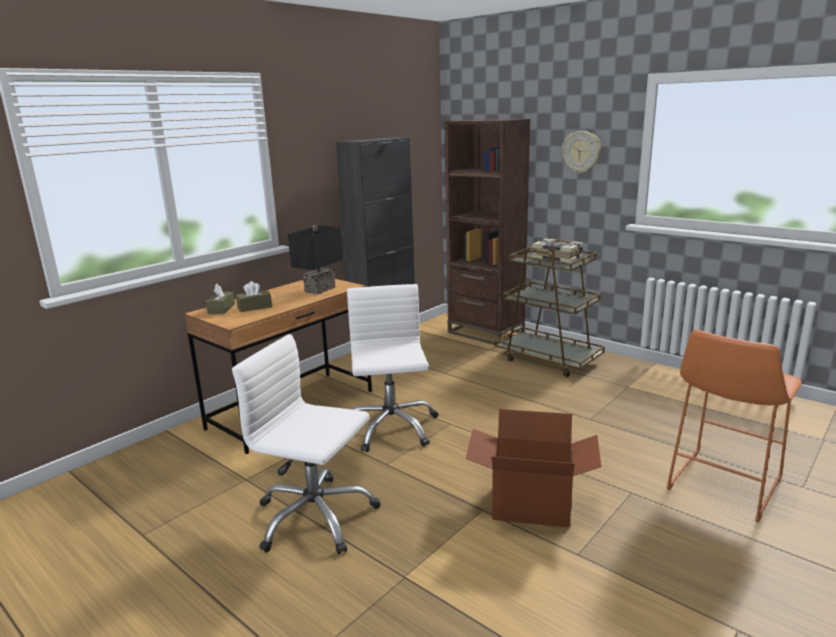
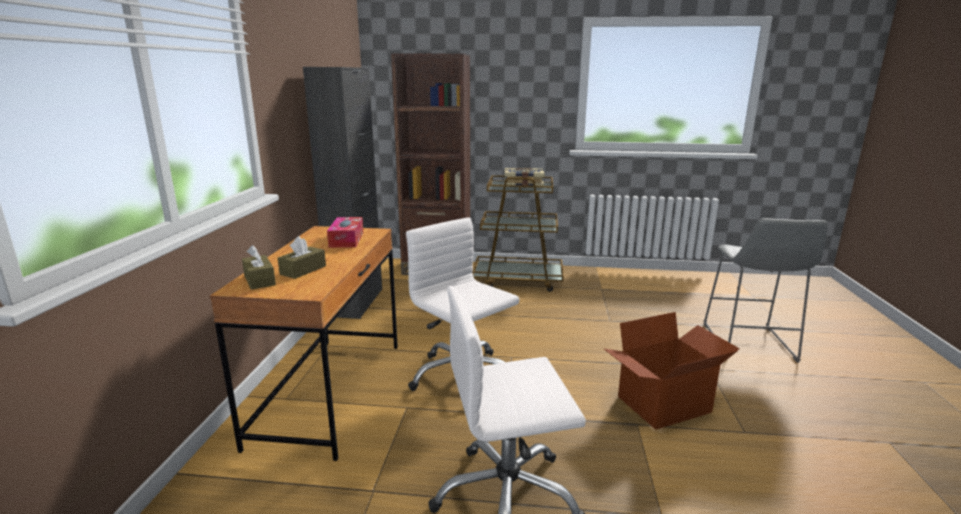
camera: 35 degrees left, 0 degrees up
(319, 289) = (346, 239): black table lamp -> tissue box
(581, 152) = (522, 87): wall clock -> none
(721, 486) = (749, 344): orange stool -> grey stool

